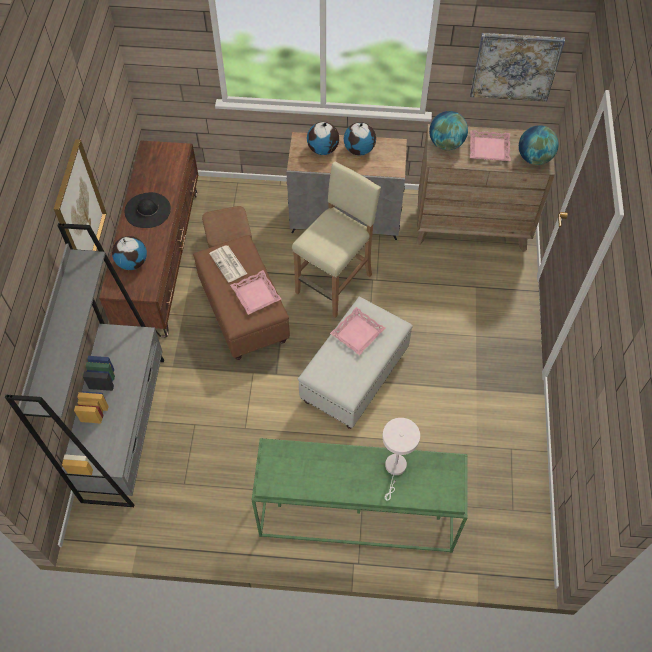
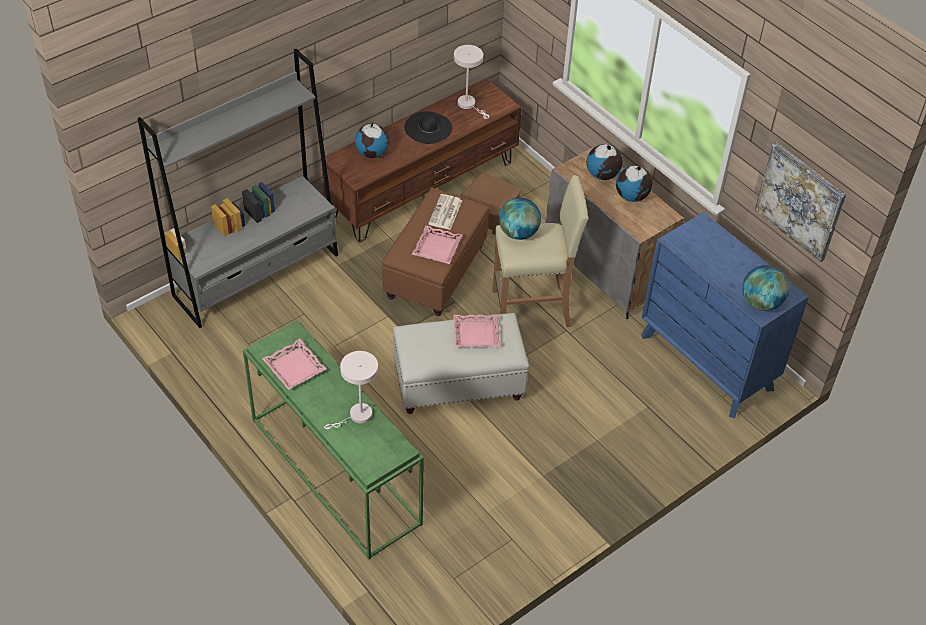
camera: 45 degrees right, 10 degrees down
(79, 211) = (341, 67): picture -> none
(154, 170) = (469, 105): none -> white table lamp
(446, 143) = (698, 236): globe -> globe (518, 233)
(471, 227) = (707, 362): brown dresser -> blue dresser
(489, 148) = (731, 267): pink tray -> pink tray (295, 367)

